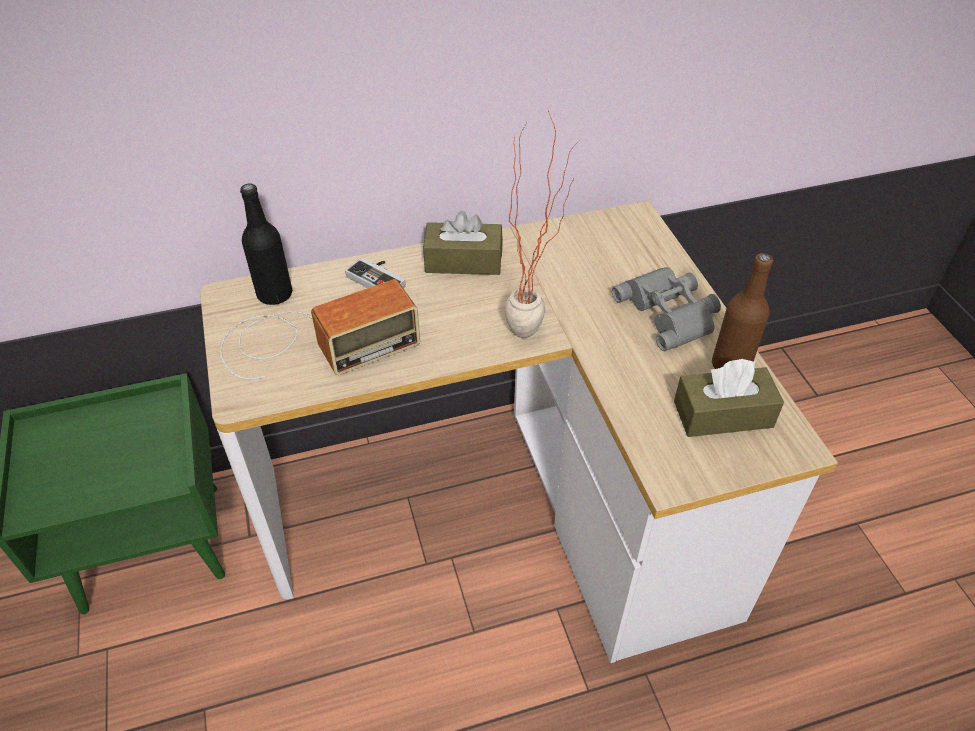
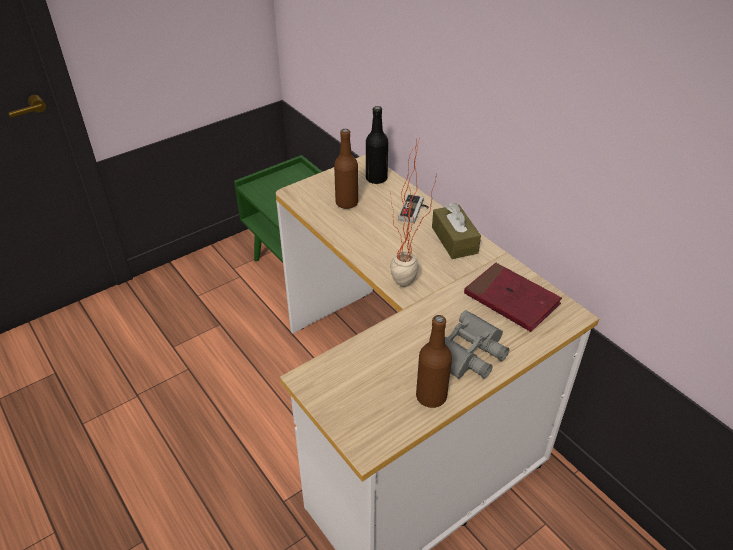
camera: 70 degrees right, 5 degrees down
(312, 342) = (346, 203): radio -> brown bottle
(595, 251) = (511, 300): none -> red book
(723, 414) = (378, 398): brown tissue box -> none

